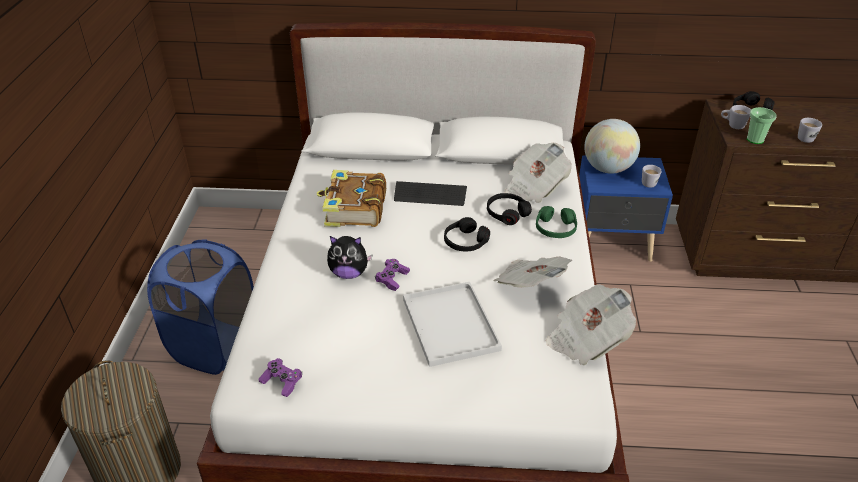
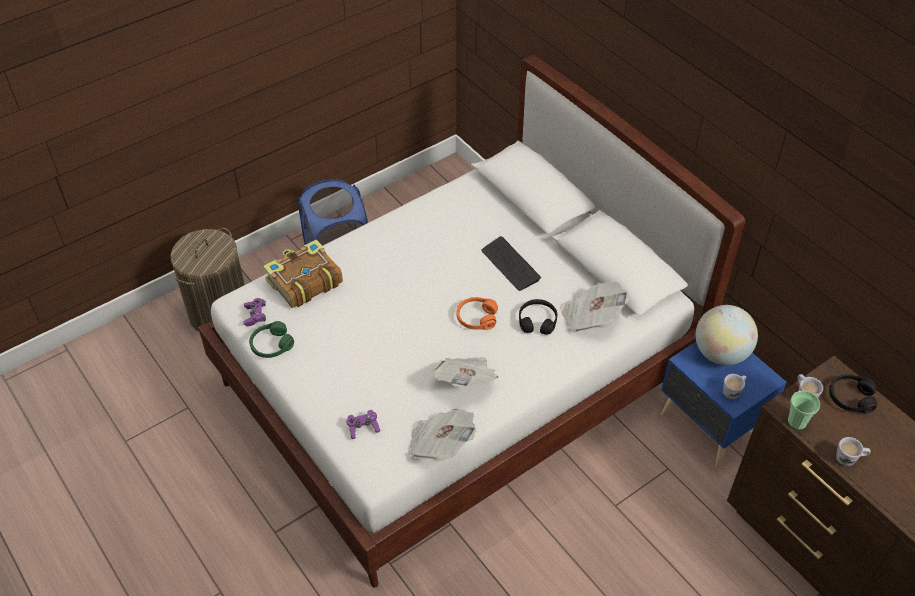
camera: 50 degrees right, 10 degrees up
(349, 273) = (378, 280): plush toy -> none
(354, 209) = (447, 236): book -> book (303, 282)
(392, 279) = (394, 305): purple game controller -> purple game controller (363, 428)
(448, 323) = (382, 361): white tray -> none
(465, 242) = (476, 318): black headphones -> orange headphones
(555, 229) = (550, 360): green headphones -> green headphones (271, 345)

